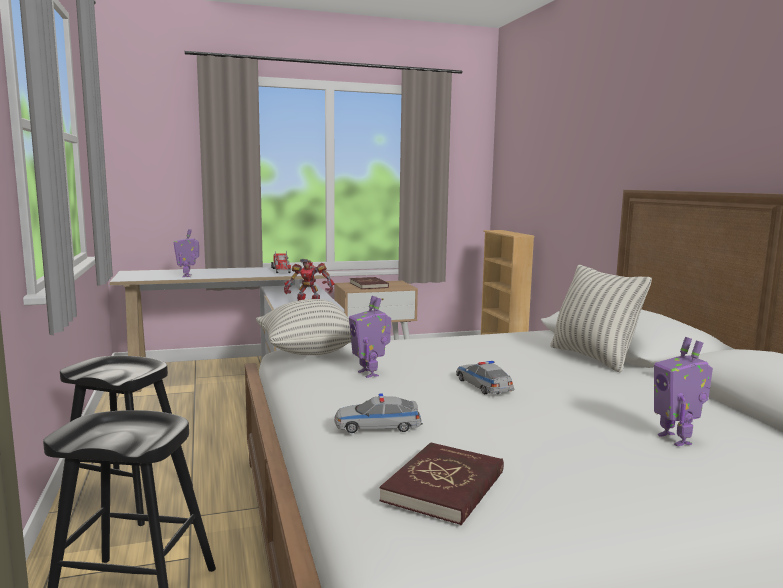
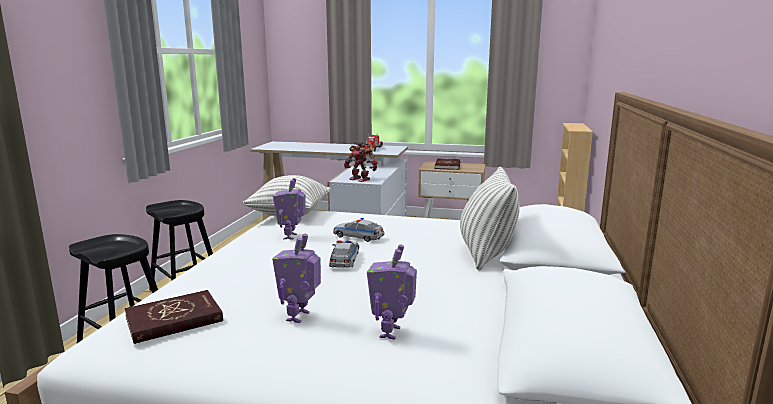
camera: 30 degrees right, 5 degrees up
(188, 276) = (302, 148): toy robot -> toy robot (299, 316)
(378, 426) = (220, 273): toy car -> toy car (358, 237)

